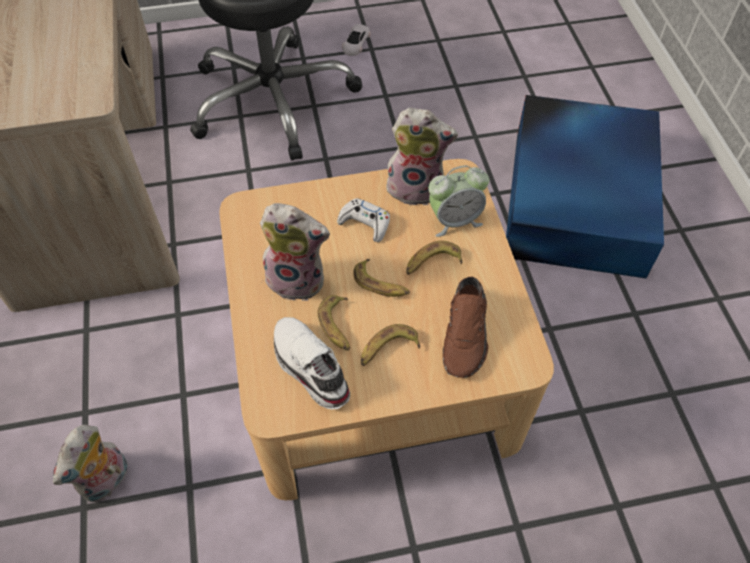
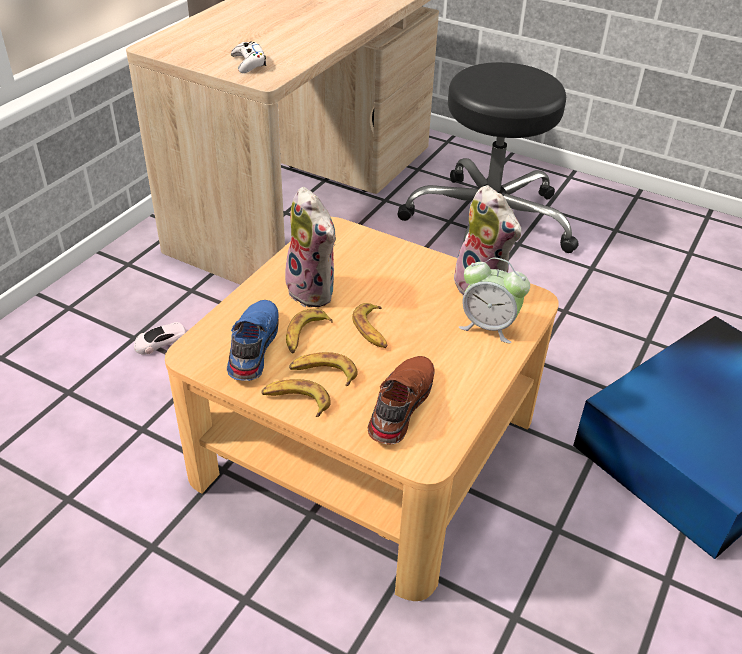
camera: 40 degrees right, 15 degrees down
(107, 481) = (99, 387): plush toy -> none
(309, 368) = (251, 347): white shoe -> blue shoe
(356, 43) = (605, 219): white toy car -> white toy car (160, 342)
(365, 223) = (410, 287): white game controller -> white game controller (249, 63)
(432, 263) = (432, 342): banana -> banana (296, 401)
(466, 335) = (399, 405): brown shoe -> brown shoe turned 150 degrees clockwise

